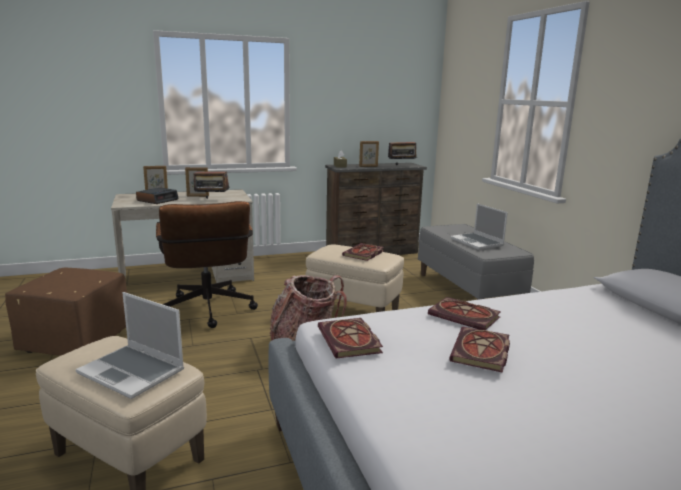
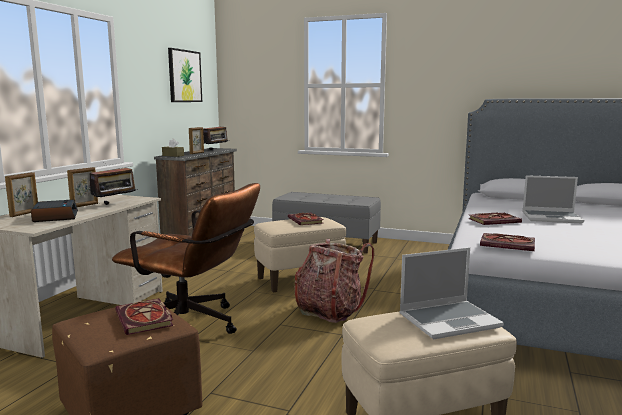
camera: 50 degrees left, 5 degrees down
(384, 88) = (184, 76): none -> picture
(477, 242) = (336, 199): laptop -> laptop (552, 218)
(481, 352) = (551, 228): book -> book (146, 319)

